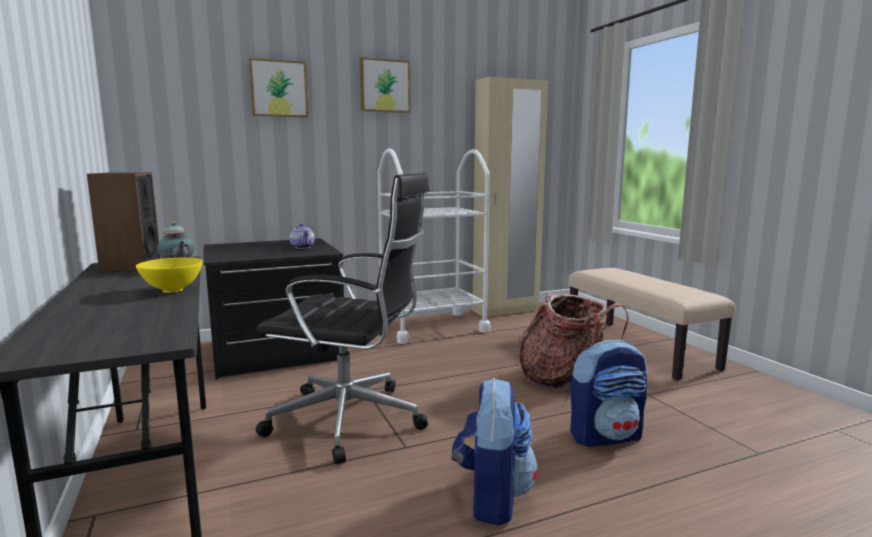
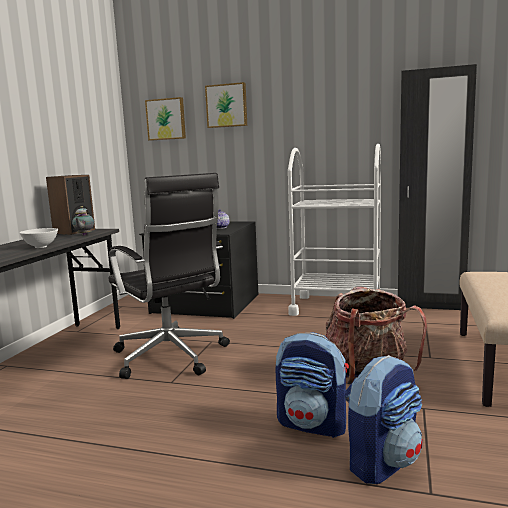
camera: 40 degrees right, 0 degrees up
(173, 290) = (41, 247): yellow bowl -> white bowl
(384, 86) = (310, 92): picture -> picture (166, 119)
(491, 497) = (161, 429): backpack -> backpack (382, 462)
(505, 311) = (430, 305): beige wardrobe -> black wardrobe

